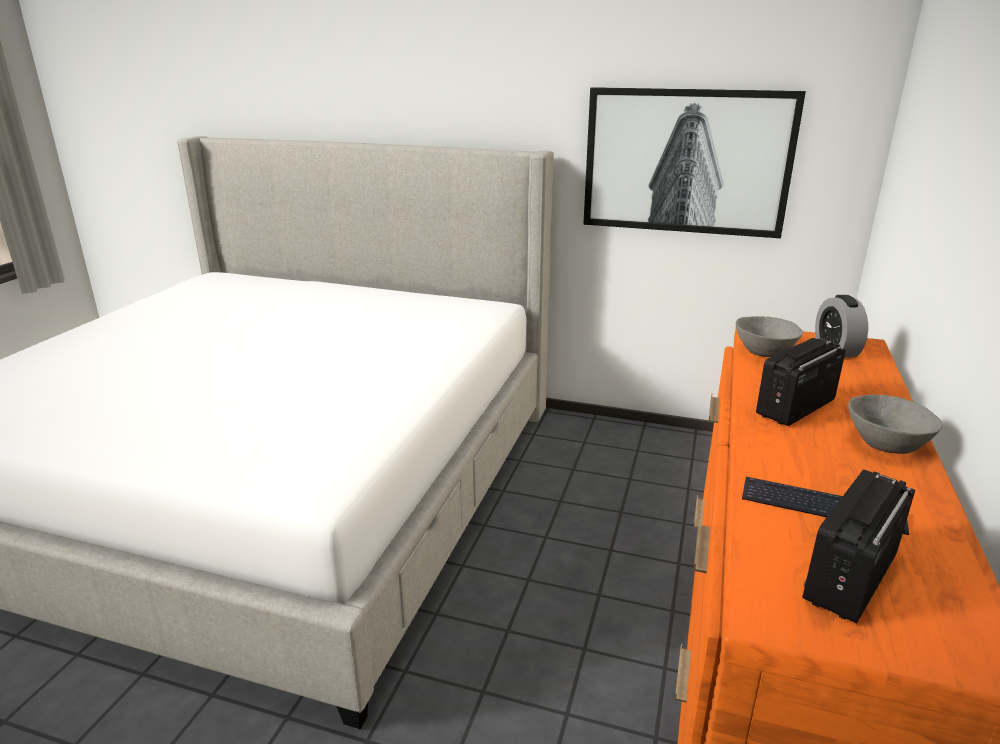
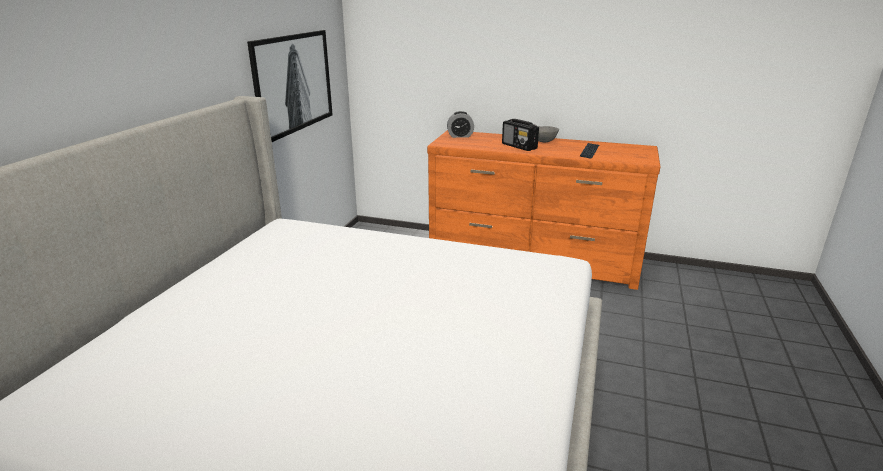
camera: 90 degrees left, 0 degrees up
(765, 352) = (464, 144): grey bowl -> none
(849, 578) = (624, 153): radio -> none

